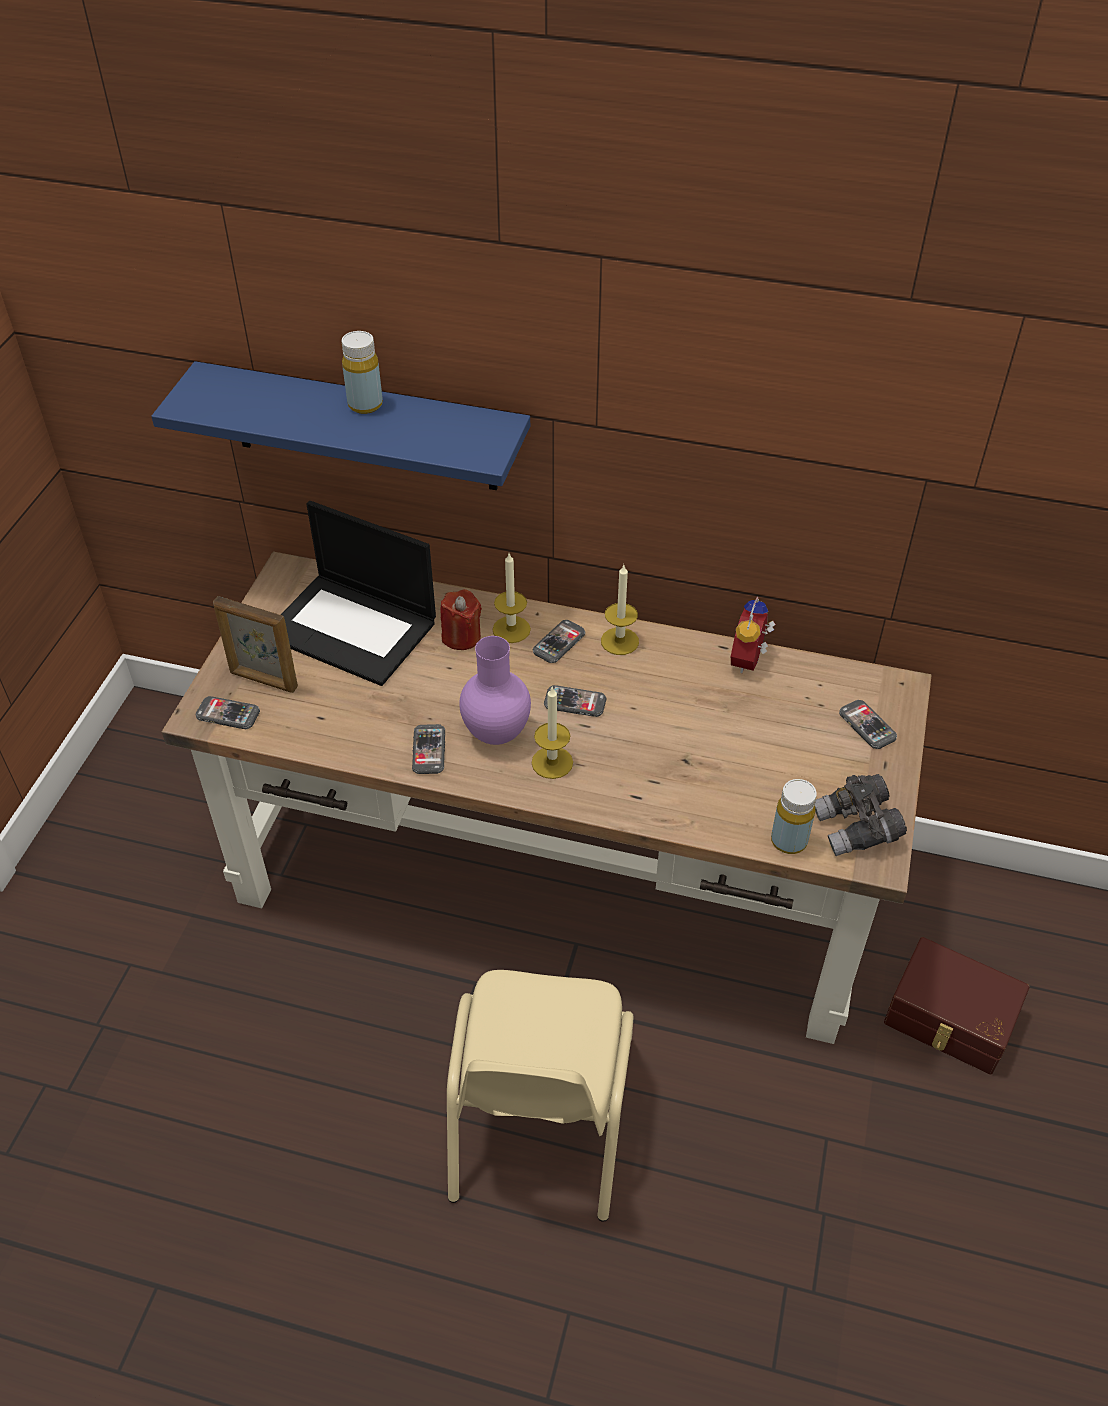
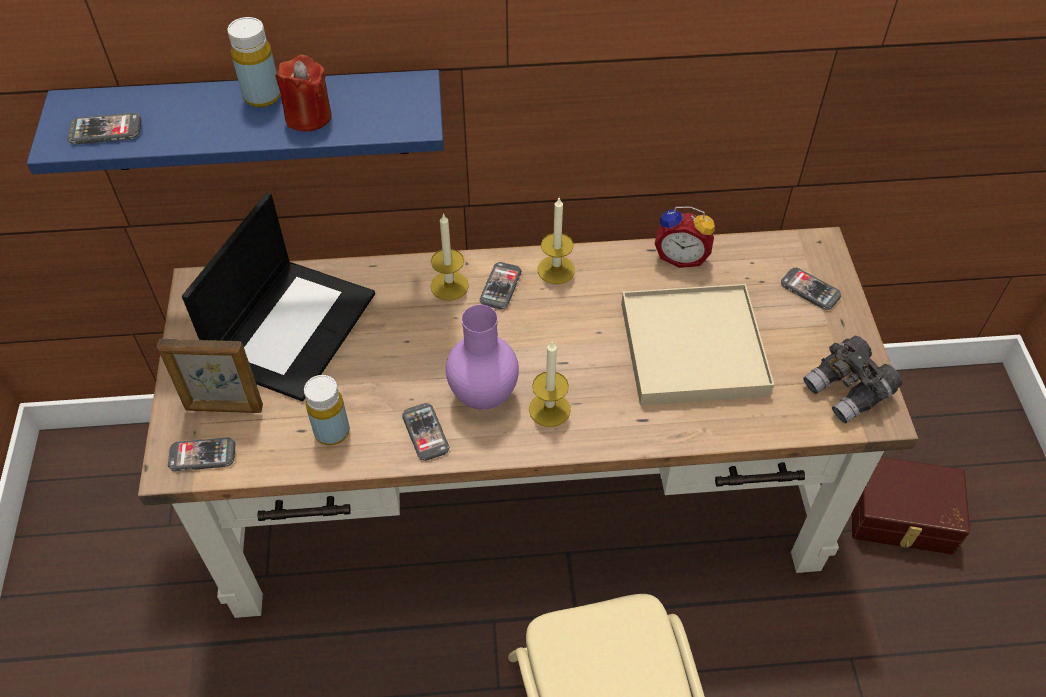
camera: 20 degrees left, 5 degrees up
(353, 629) = (293, 327): laptop -> laptop turned 75 degrees counterclockwise
(461, 637) = (404, 306): red candle -> red candle (308, 117)
(575, 702) = (543, 342): phone -> phone (105, 131)
(718, 748) = (693, 349): none -> beige tray
(750, 661) = (681, 256): alarm clock -> alarm clock turned 75 degrees counterclockwise
(789, 841) = (797, 421): yellow bottle -> yellow bottle (332, 432)

